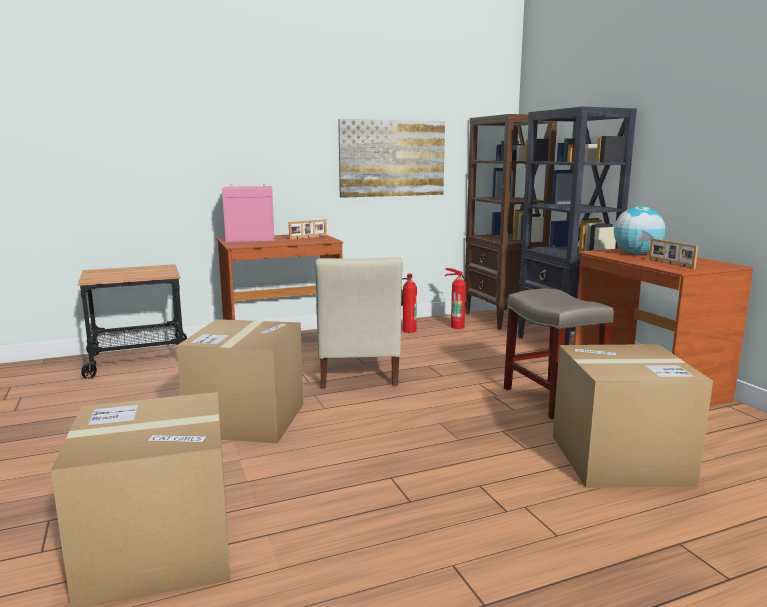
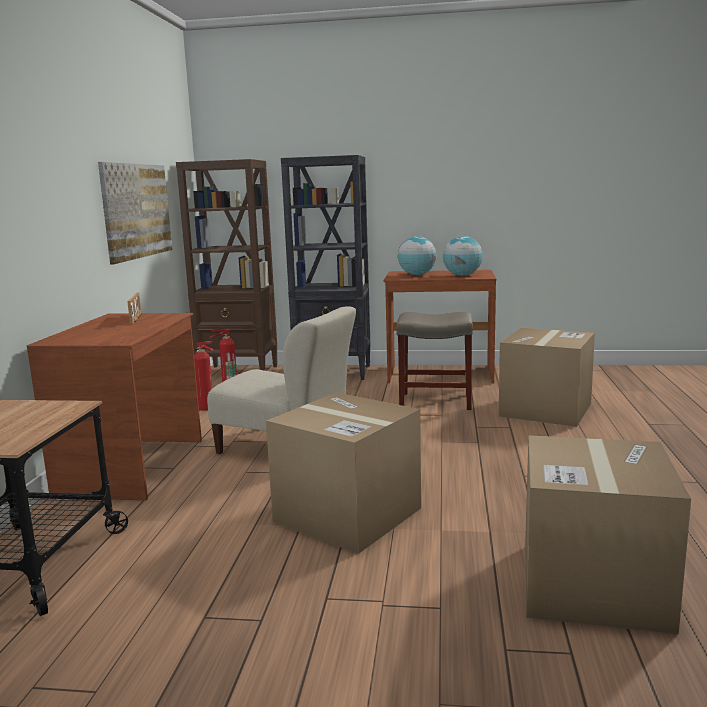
camera: 60 degrees left, 0 degrees up
(251, 240) = (93, 334): pink speaker -> none
(670, 264) = (462, 275): picture frame -> globe

